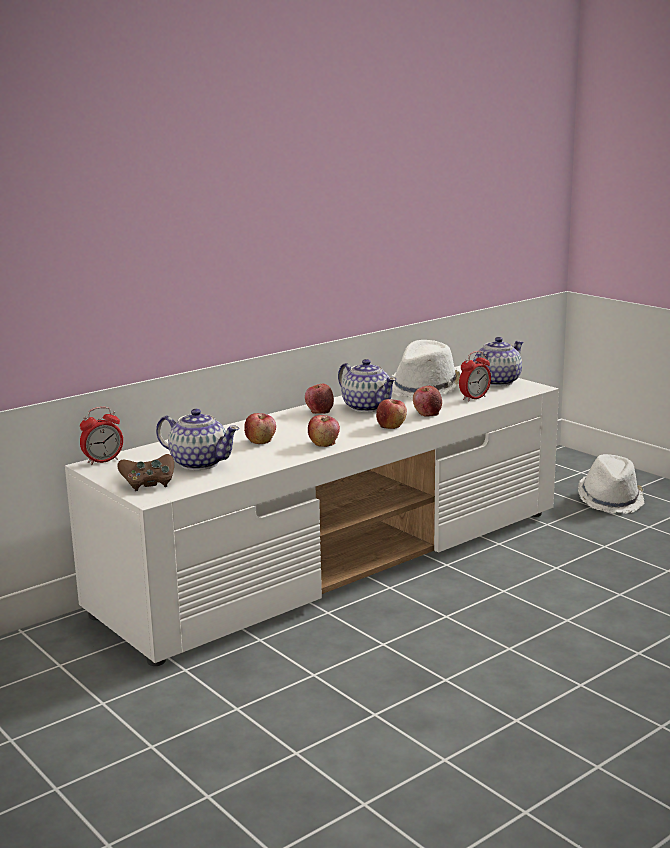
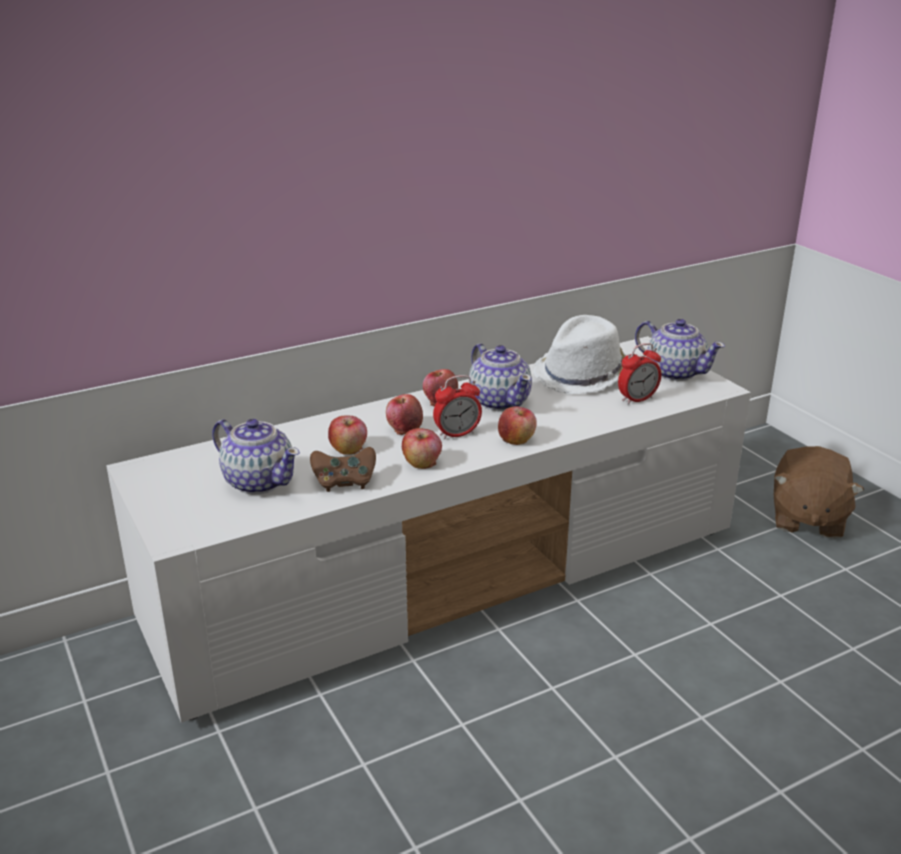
camera: 10 degrees right, 10 degrees up
(103, 461) = (151, 463): alarm clock -> alarm clock (457, 434)
(148, 484) = (182, 514): brown game controller -> brown game controller (344, 482)
(427, 413) = (569, 421): apple -> apple (404, 428)
(496, 382) = (674, 372): teapot -> teapot turned 75 degrees clockwise
(610, 500) = (806, 519): white hat -> brown plush toy

